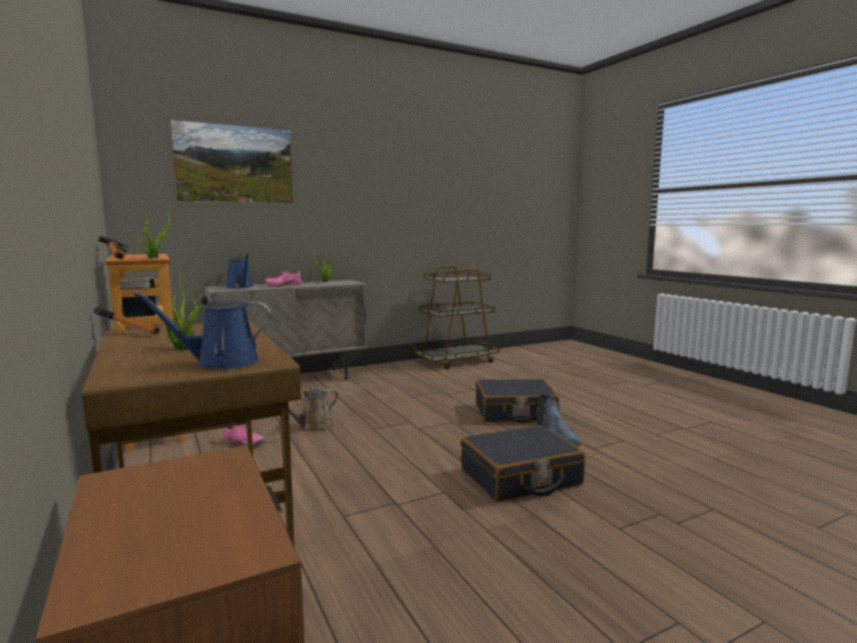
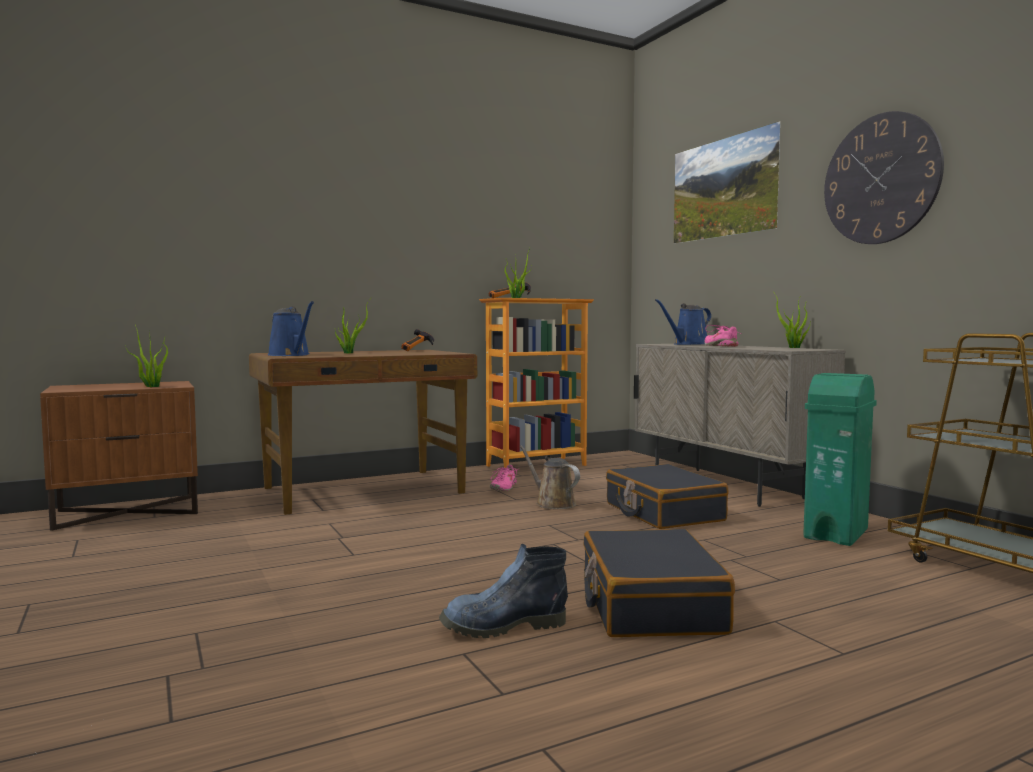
camera: 90 degrees right, 5 degrees down
(221, 363) = (291, 355): blue watering can -> blue watering can turned 150 degrees clockwise
(221, 477) = (151, 386): none -> potted plant
(363, 186) = (880, 179): none -> wall clock
(404, 374) = (836, 533): none -> green trash can
(520, 477) = (370, 590): black suitcase -> black suitcase (663, 512)

